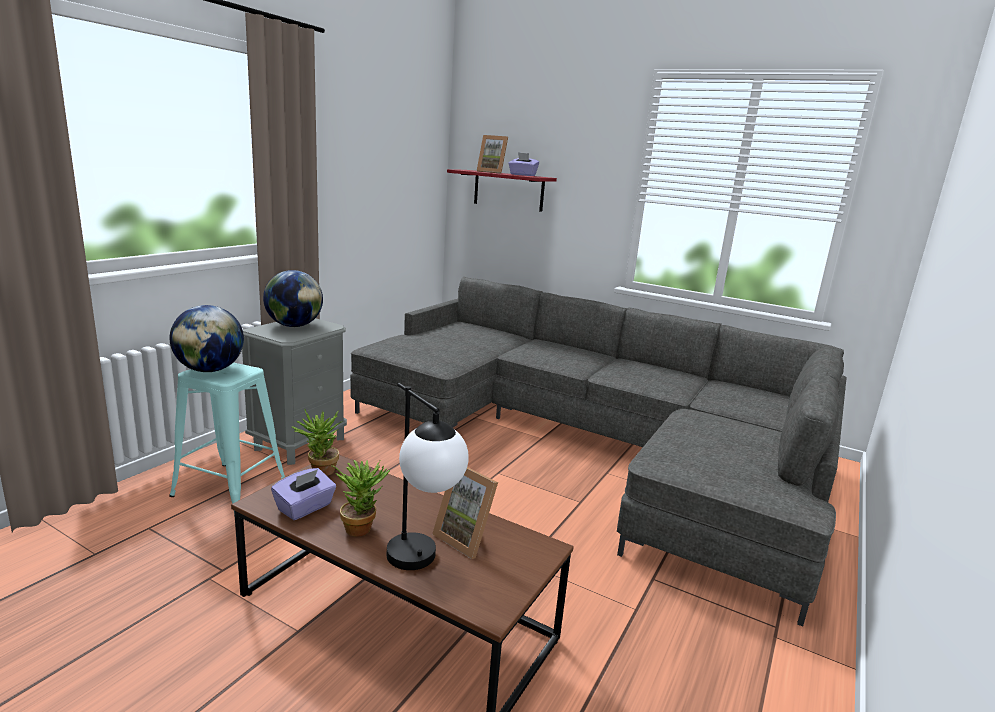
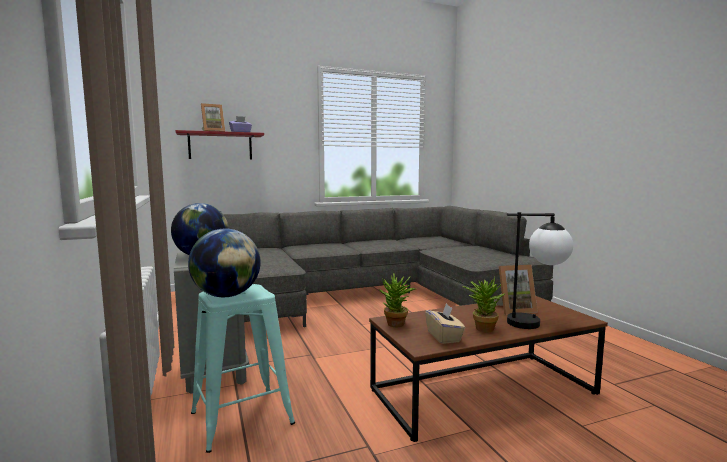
camera: 50 degrees left, 10 degrees down
(305, 508) = (444, 337): purple tissue box -> beige tissue box

